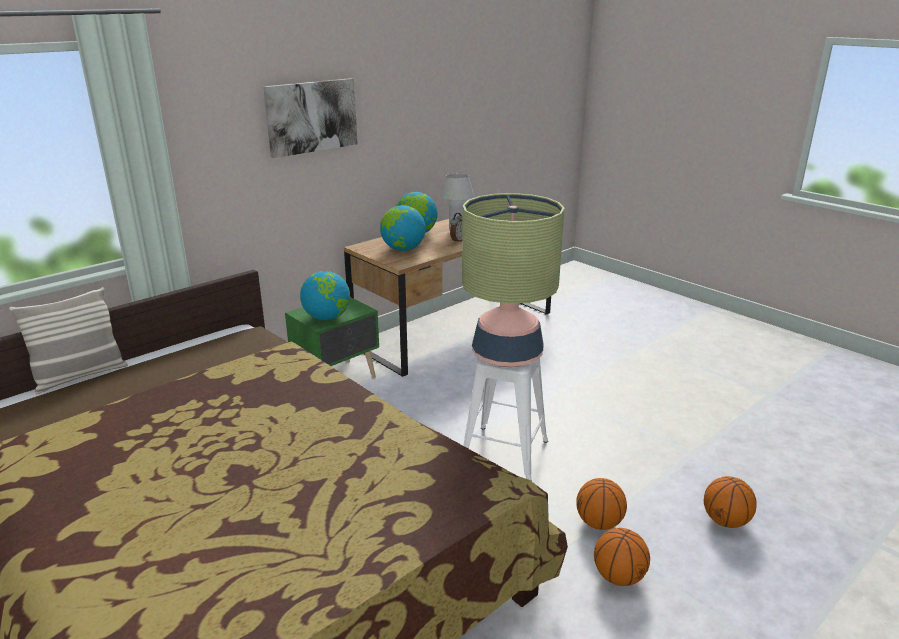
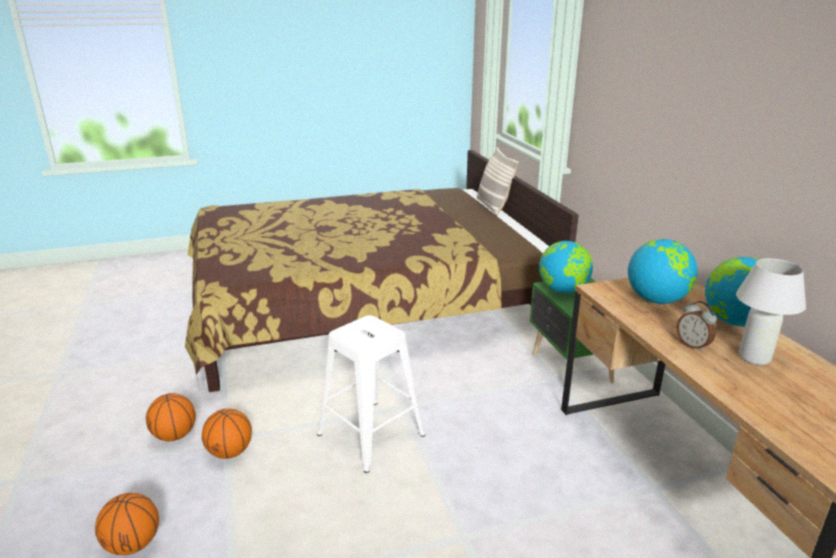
camera: 115 degrees right, 0 degrees up
(311, 116) = (695, 94): picture -> none
(507, 355) = (368, 332): table lamp -> none

